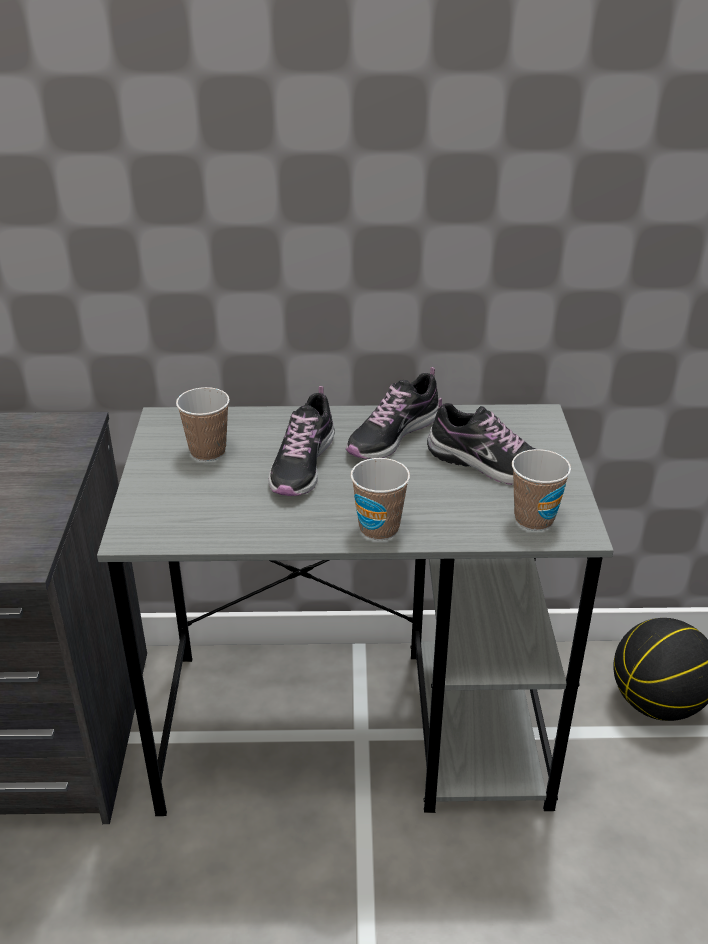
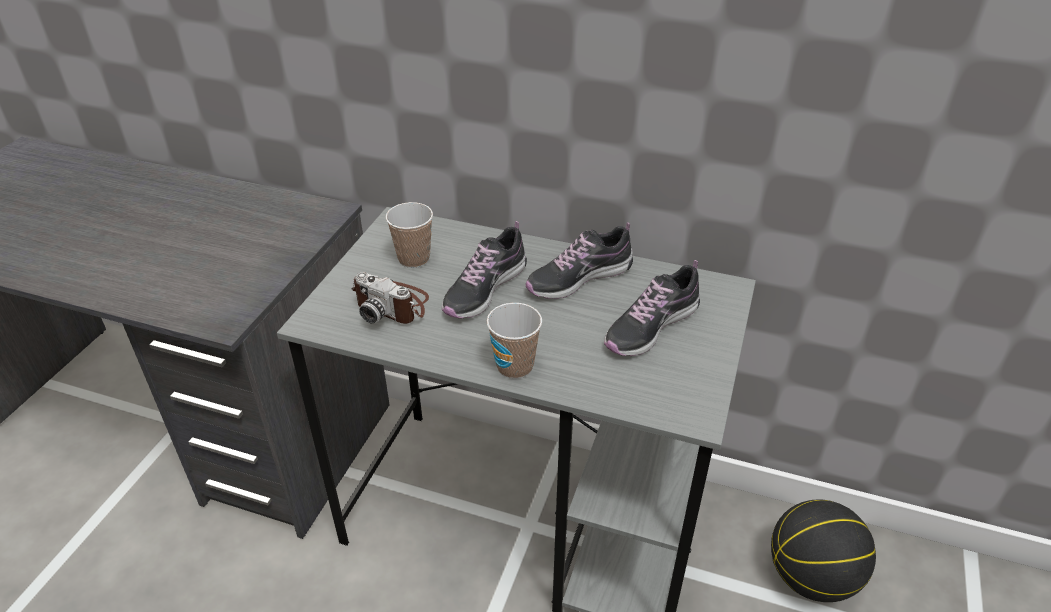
camera: 20 degrees right, 5 degrees up
(213, 499) = (392, 304): none -> camera
(489, 464) = (650, 327): shoe -> shoe turned 90 degrees clockwise
(534, 519) = (661, 393): cup -> none

